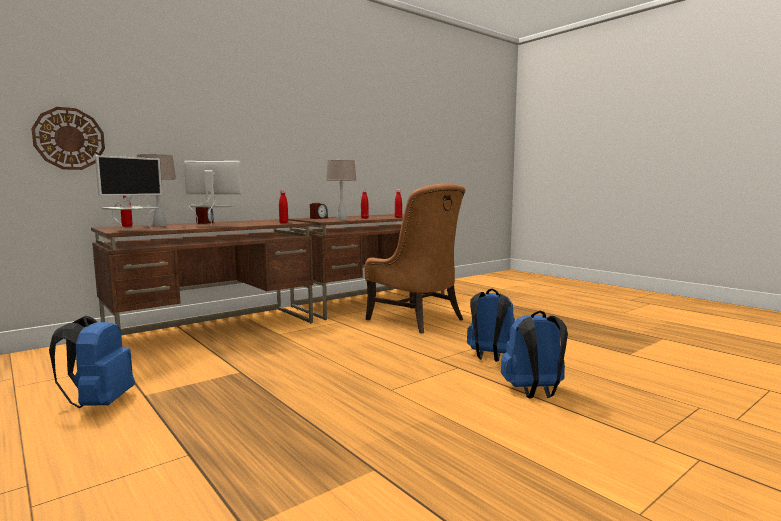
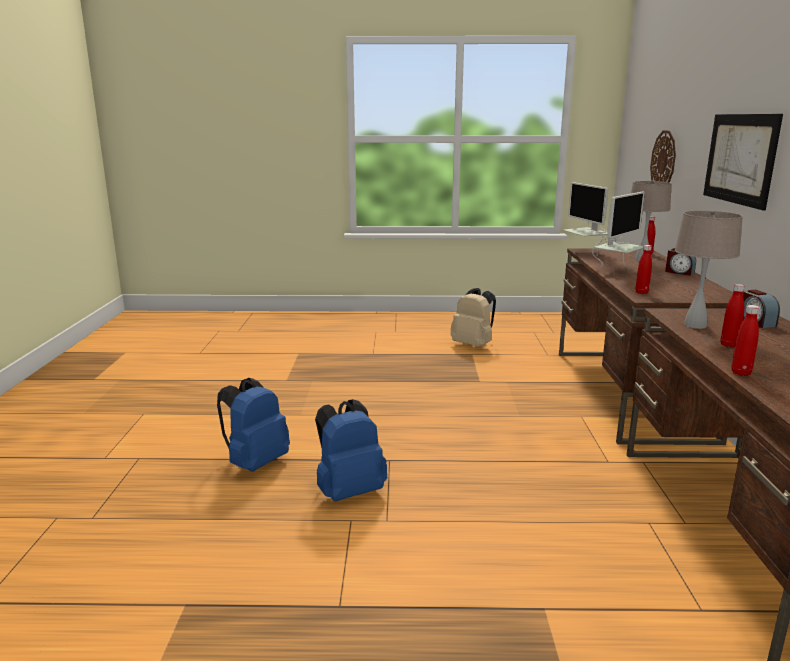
camera: 130 degrees right, 10 degrees up
(99, 403) = (473, 345): blue backpack -> beige backpack
(220, 137) = (739, 159): none -> picture
(416, 320) = (564, 523): brown chair -> none

